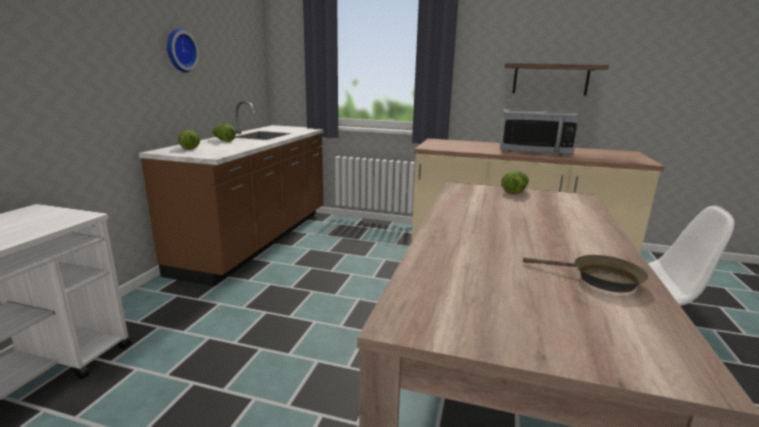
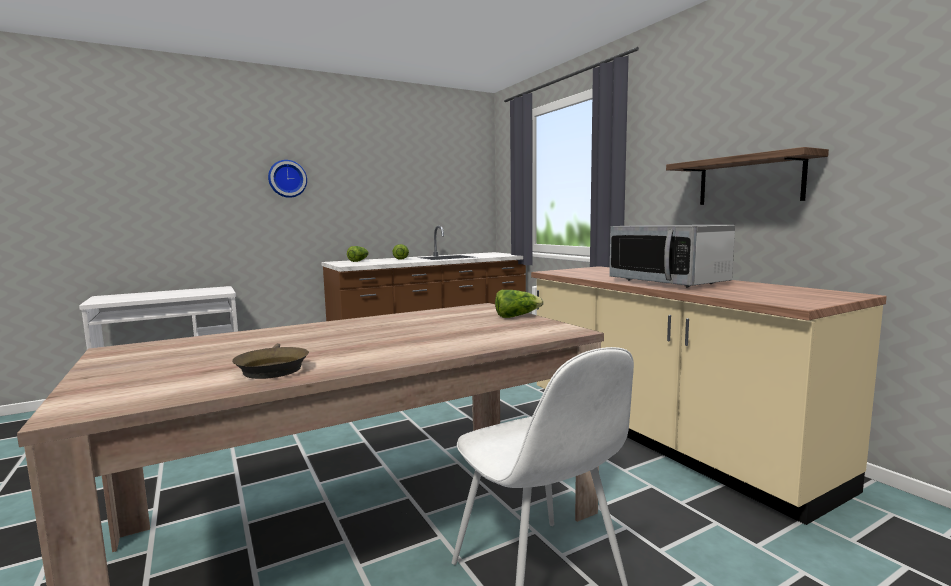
camera: 45 degrees right, 10 degrees down
(179, 50) = (376, 184): wall clock -> wall clock (287, 179)

